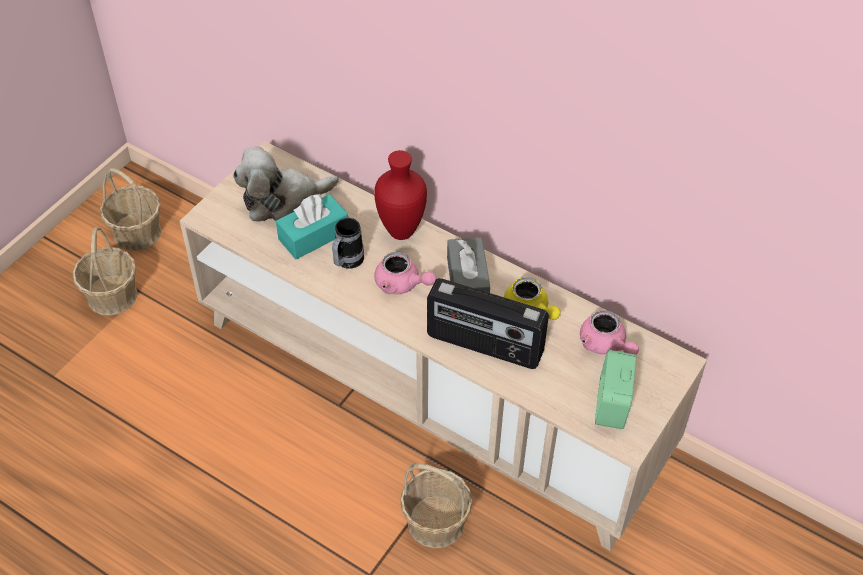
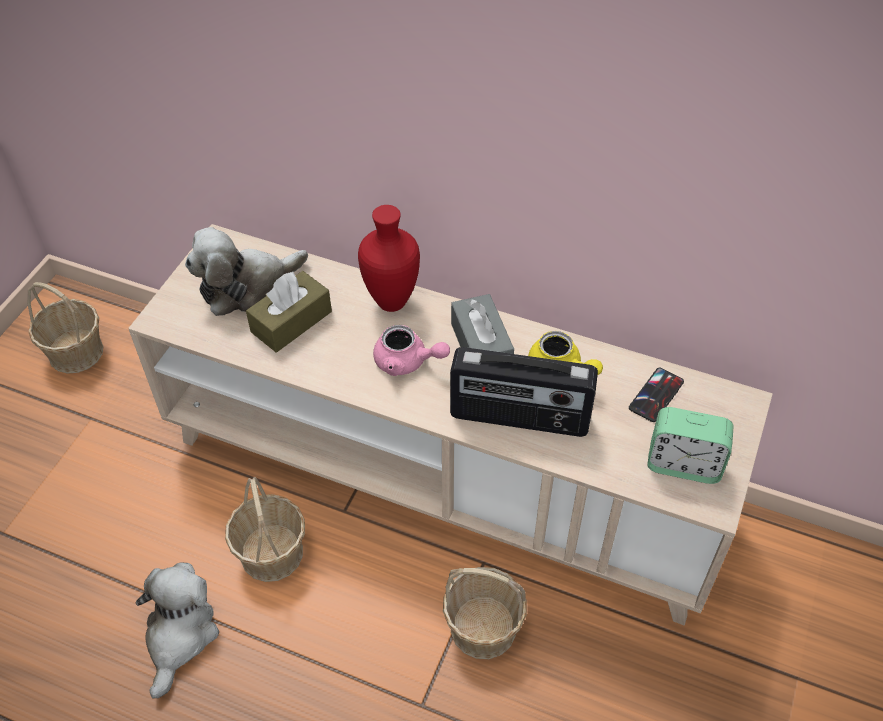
camera: 10 degrees left, 0 degrees up
(112, 295) = (59, 427): basket -> basket (272, 552)
(182, 483) = (180, 635): none -> plush toy
(313, 235) = (291, 322): turquoise tissue box -> brown tissue box
(346, 262) = (336, 347): mug -> none
(605, 345) = (656, 395): pink teapot -> phone
(612, 405) = (683, 464): alarm clock -> alarm clock turned 75 degrees counterclockwise

